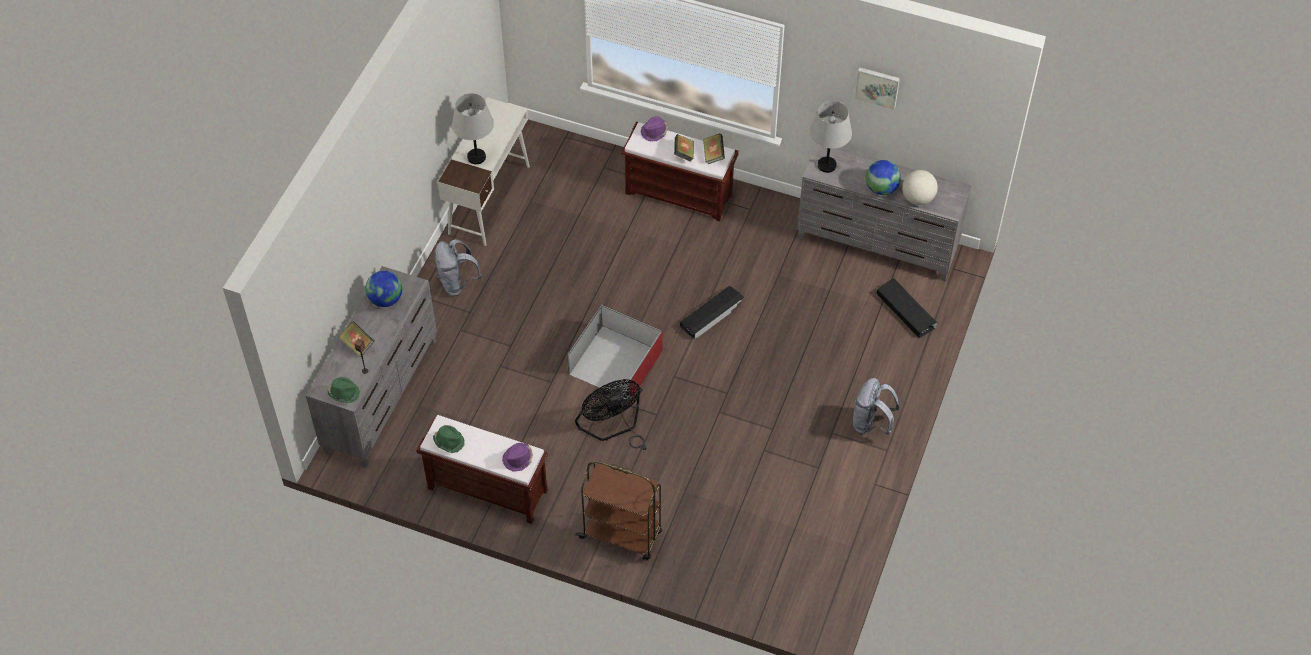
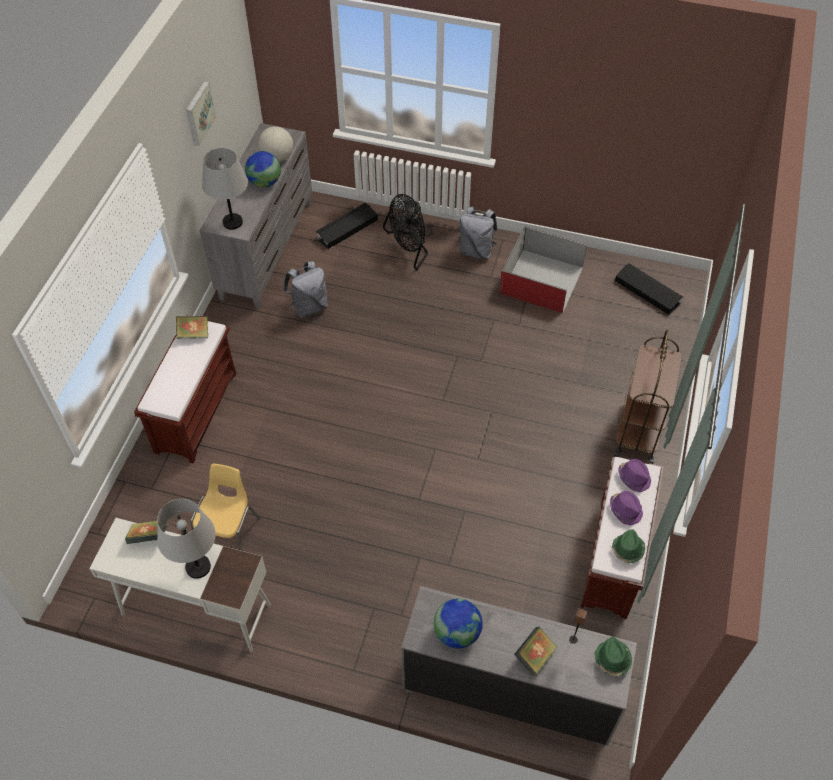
camera: 95 degrees left, 0 degrees up
(457, 283) = (330, 628): grey backpack -> grey backpack (309, 307)
(550, 219) = (229, 536): none -> yellow chair
(614, 362) = (430, 453): red storage box -> red storage box (541, 281)
(616, 427) = (512, 445): black fan -> black fan (411, 245)
(654, 132) = (155, 390): purple hat -> purple hat (625, 510)
(684, 154) = (191, 360): book -> book (149, 537)
(712, 315) = (361, 373): black storage box -> black storage box (647, 291)

